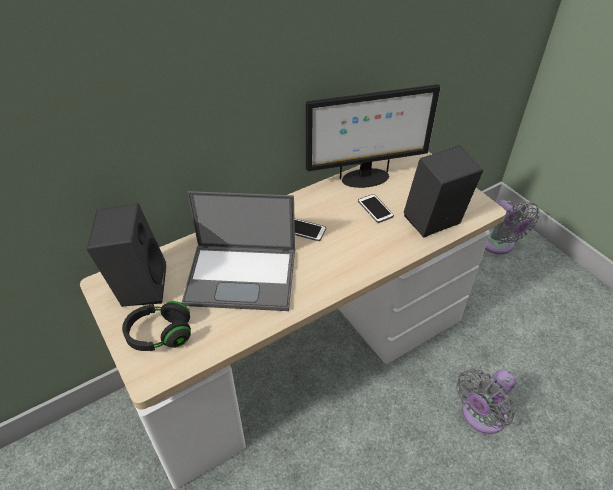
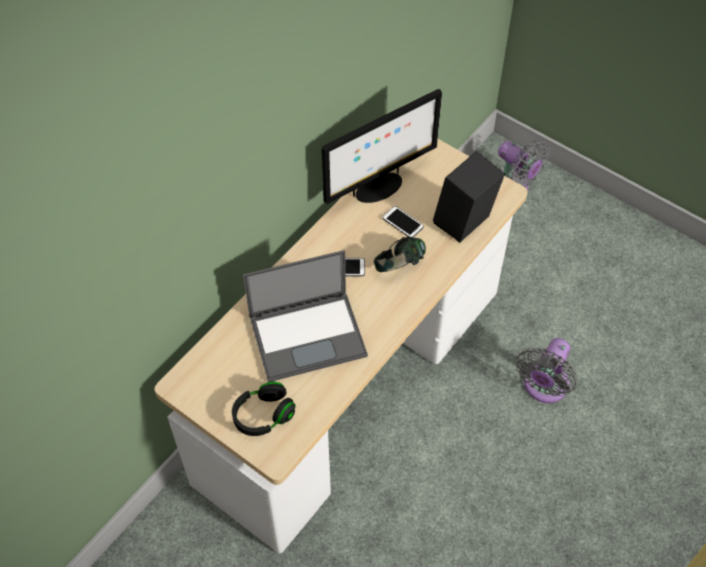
camera: 20 degrees left, 10 degrees up
(138, 285) = (214, 375): black speaker -> none
(356, 242) = (399, 266): none -> headphones

